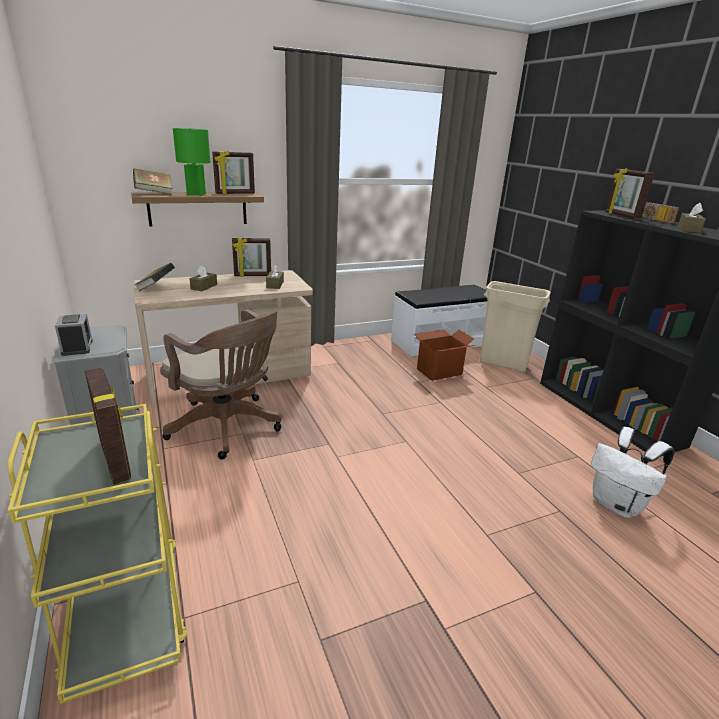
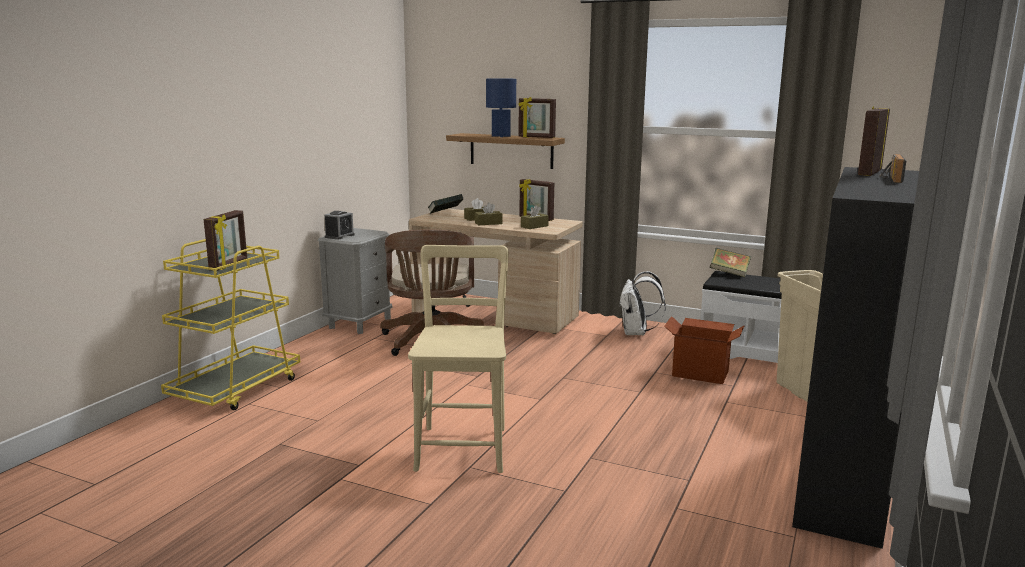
camera: 50 degrees right, 10 degrees down
(154, 193) = (472, 134): book -> book (729, 273)
(196, 194) = (500, 136): green table lamp -> blue table lamp
(447, 518) = (463, 445): none -> beige chair
(617, 505) = (634, 519): white backpack -> white backpack (637, 333)
(688, 229) = (871, 187): brown tissue box -> brown tissue box (488, 223)

